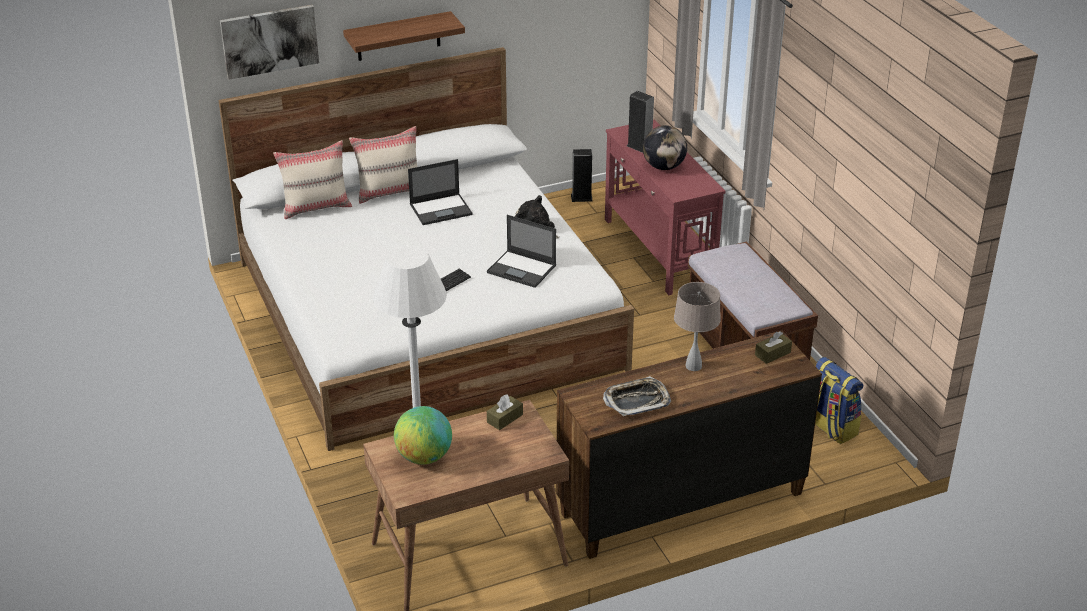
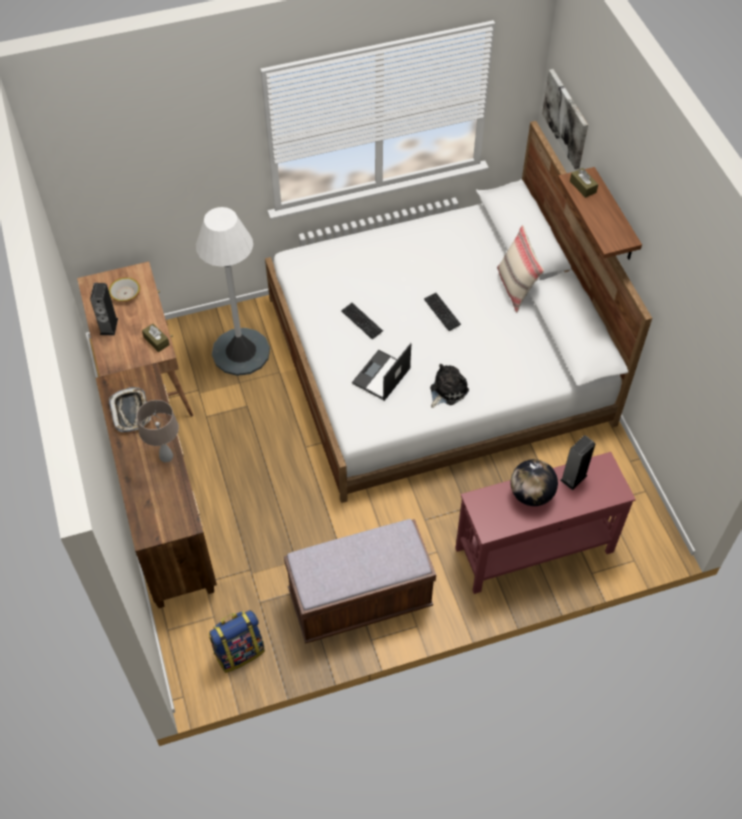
camera: 95 degrees right, 20 degrees up
(316, 207) = (491, 239): beige pillow -> none
(424, 457) = (125, 293): globe -> bowl
(428, 234) = (442, 312): none -> keyboard
(441, 209) = (485, 323): laptop -> none
(581, 197) = (633, 492): speaker -> speaker (109, 326)
(772, 354) = (170, 518): brown tissue box -> brown tissue box (582, 187)

